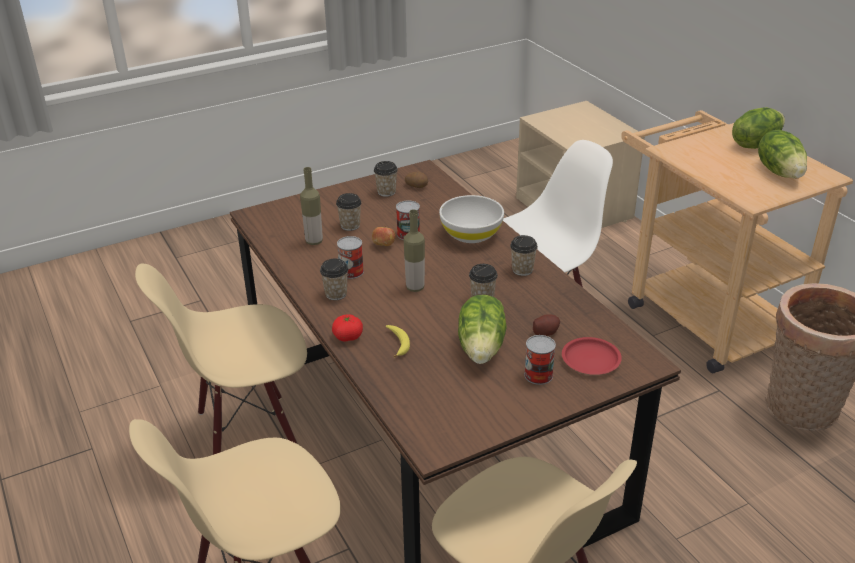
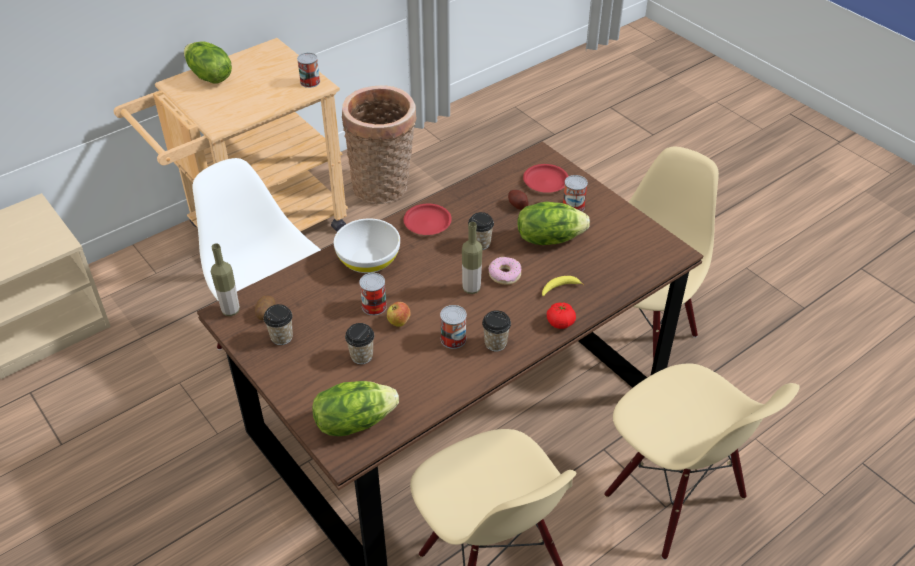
camera: 100 degrees left, 10 degrees up
(314, 241) = (399, 381): bottle -> bottle (230, 310)
(429, 310) = (505, 275): none -> donut
(522, 270) = (427, 222): cup -> red plate
(757, 195) = (310, 82): none -> can
(780, 172) = (266, 68): lettuce -> lettuce (354, 421)

